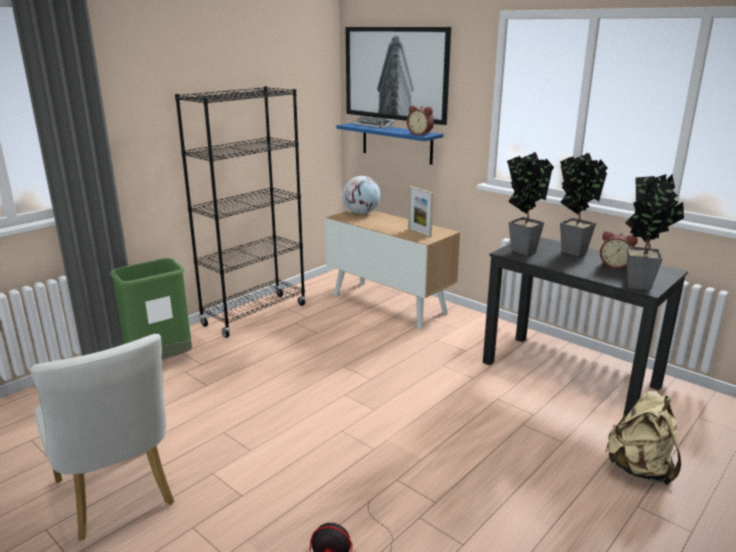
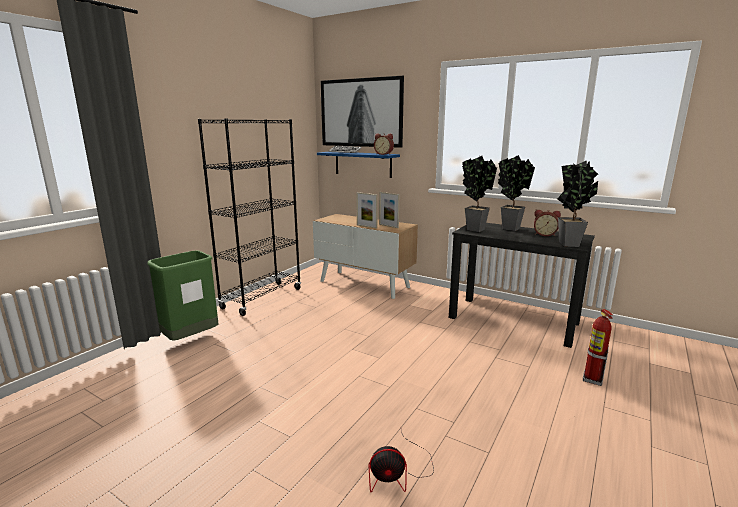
camera: 10 degrees left, 5 degrees down
(118, 497) = (176, 452): white chair -> none
(361, 213) = (339, 217): globe -> none
(390, 232) = (366, 226): none -> picture frame
(640, 469) = (592, 379): beige backpack -> fire extinguisher

